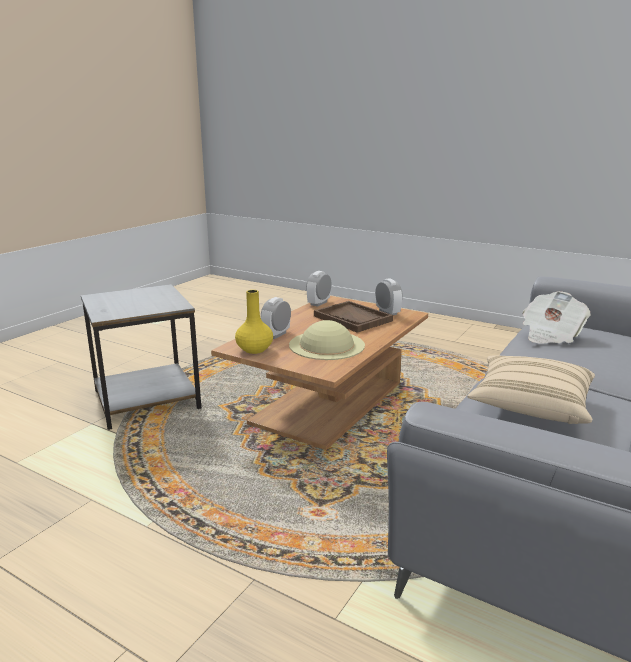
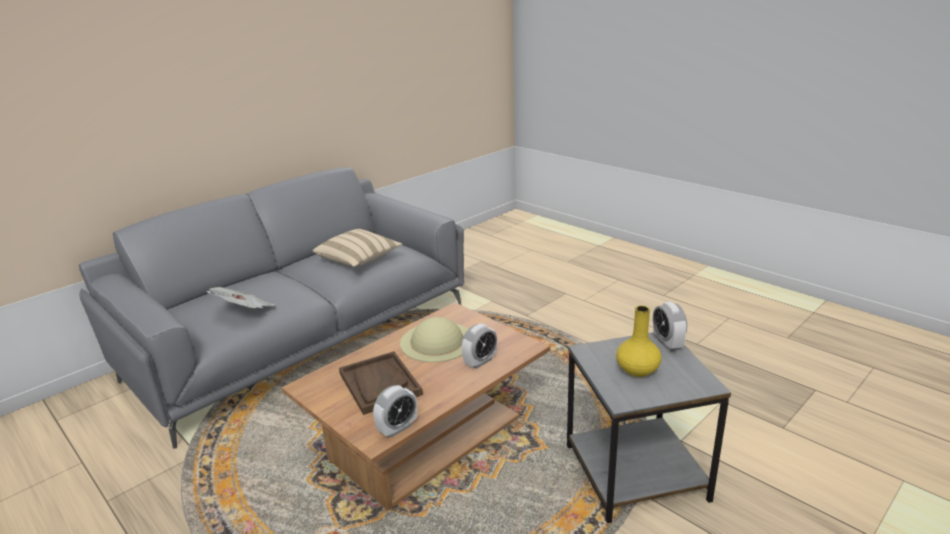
camera: 165 degrees left, 5 degrees up
(254, 350) = (508, 341): yellow vase -> yellow vase (638, 370)
(387, 312) = (328, 392): alarm clock -> alarm clock (667, 343)

